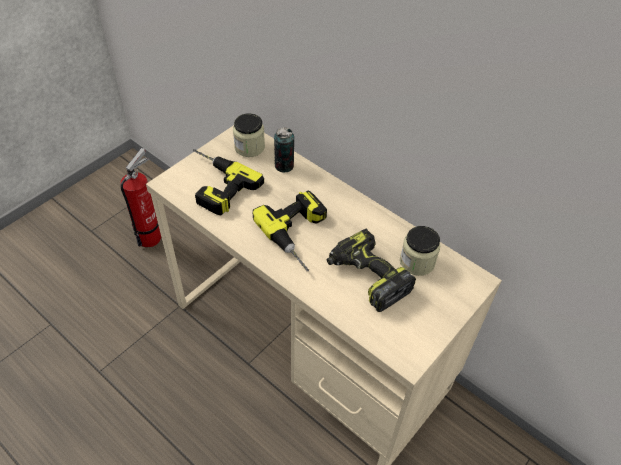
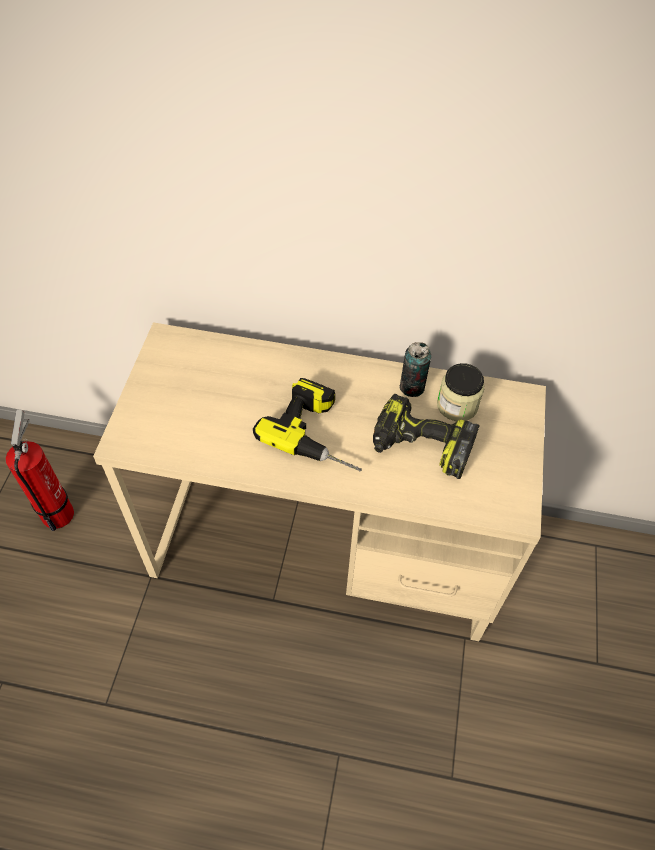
camera: 30 degrees left, 5 degrees up
(213, 184) = (178, 419): power drill -> none
(249, 147) = (187, 354): jar -> none
(284, 166) = (244, 359): can -> can (412, 387)

